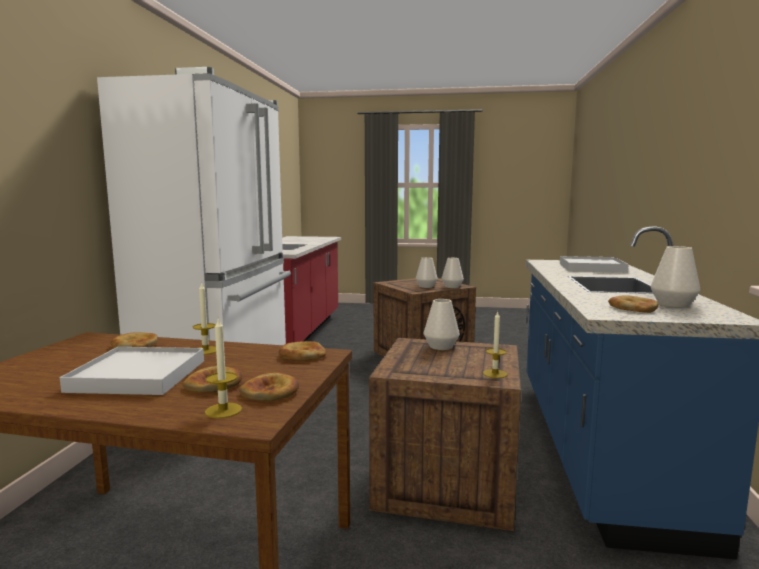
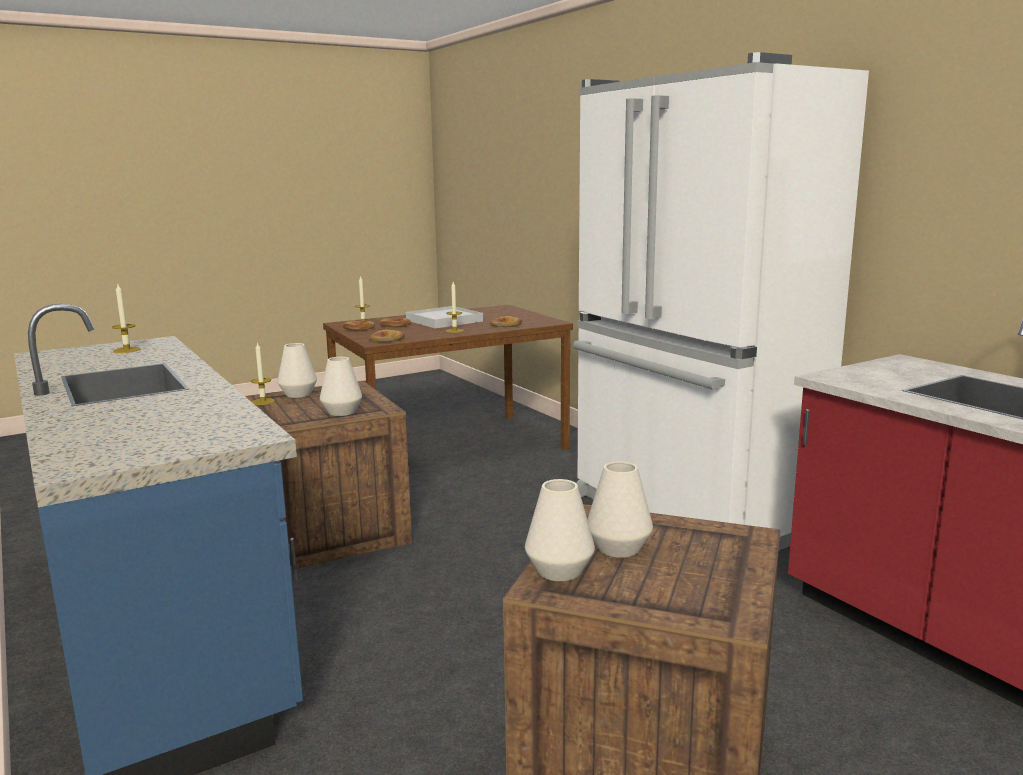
camera: 140 degrees right, 5 degrees up
(591, 268) = (137, 425): white tray -> none
(632, 308) = (127, 350): bread -> candle
(673, 304) = (78, 360): white vase -> white vase (298, 394)

